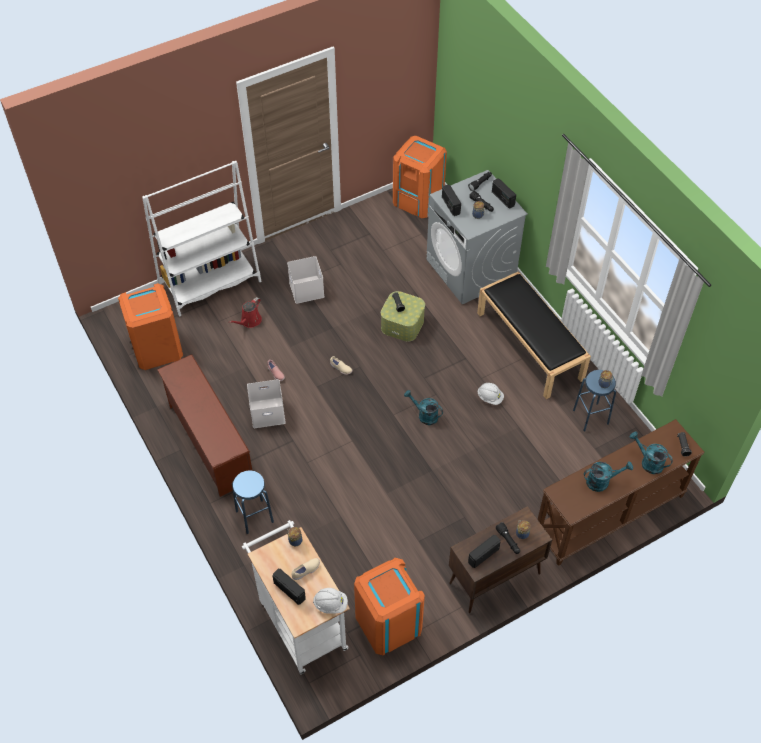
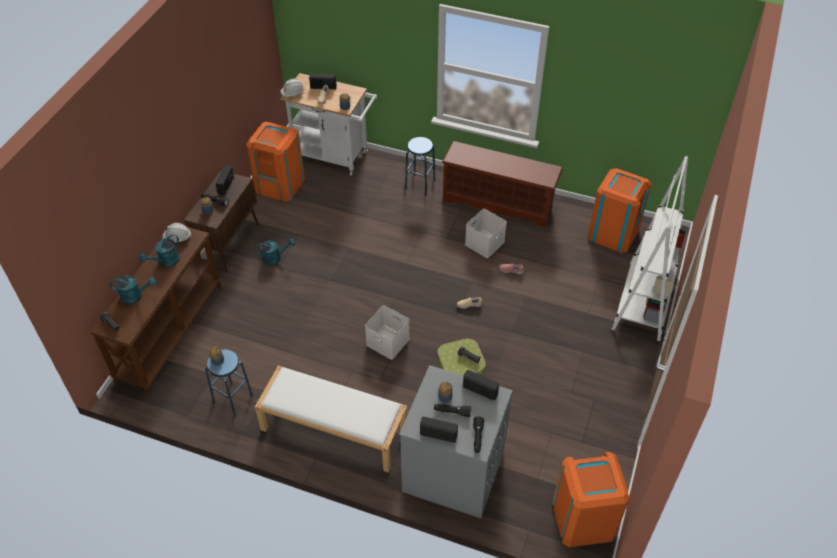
camera: 140 degrees right, 5 degrees down
(249, 321) = (578, 293): red watering can -> none
(307, 290) = (568, 349): white storage box -> white storage box (386, 342)
(424, 415) = (371, 313): turquoise watering can -> turquoise watering can (275, 258)
(490, 397) = (331, 360): white hard hat -> white hard hat (177, 238)
(530, 346) = (333, 430): black bench -> white bench

